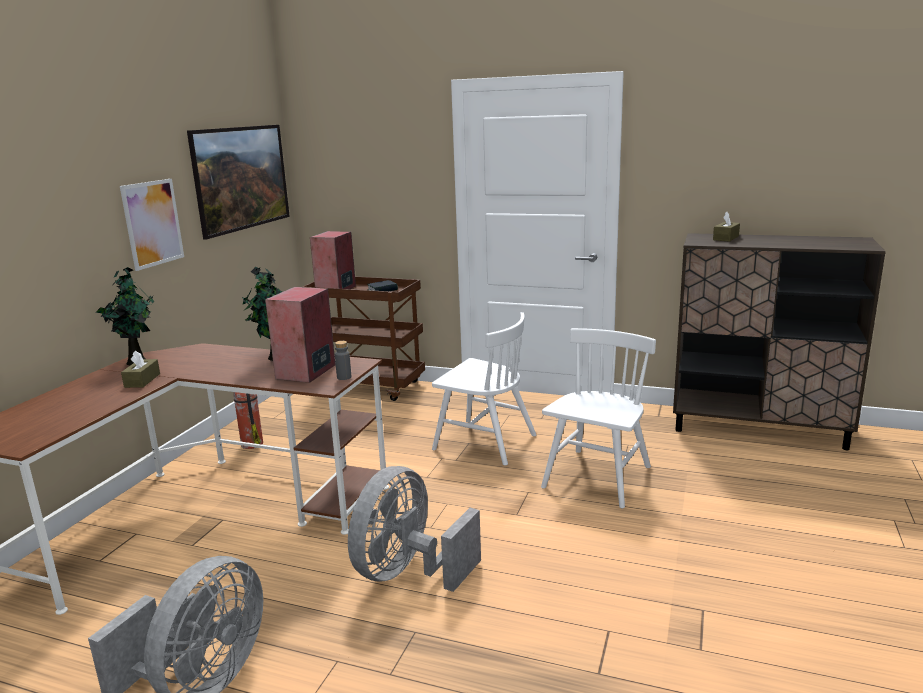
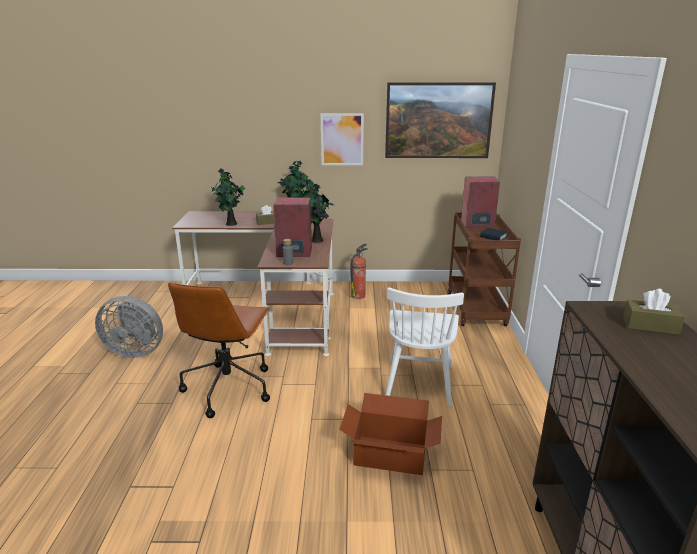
camera: 70 degrees right, 5 degrees up
(101, 406) = (231, 224): none -> potted plant
(408, 573) = (228, 387): grey fan -> brown office chair
(597, 478) = (390, 455): white chair -> cardboard box

